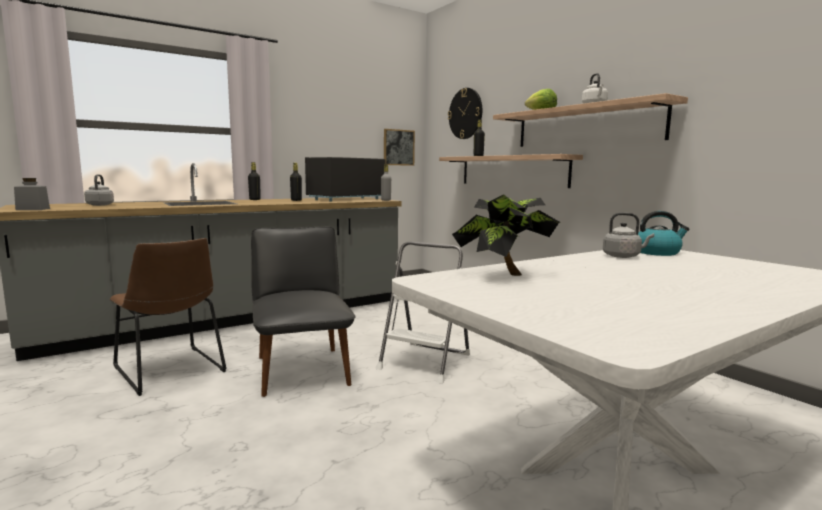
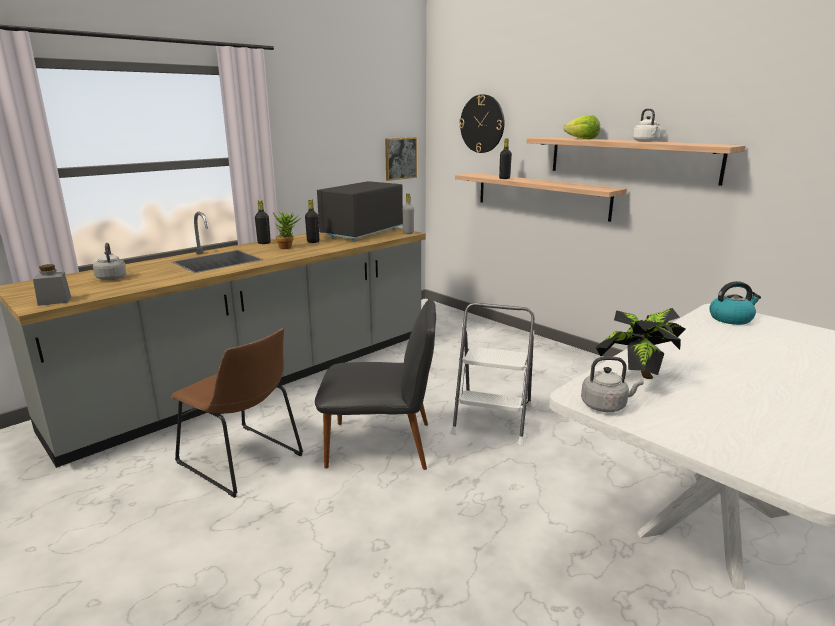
camera: 10 degrees left, 10 degrees up
(270, 201) = (288, 247): none -> potted plant
(302, 370) = (379, 444): black chair -> black chair turned 120 degrees clockwise
(623, 256) = (708, 330): grey kettle -> grey kettle (606, 406)

